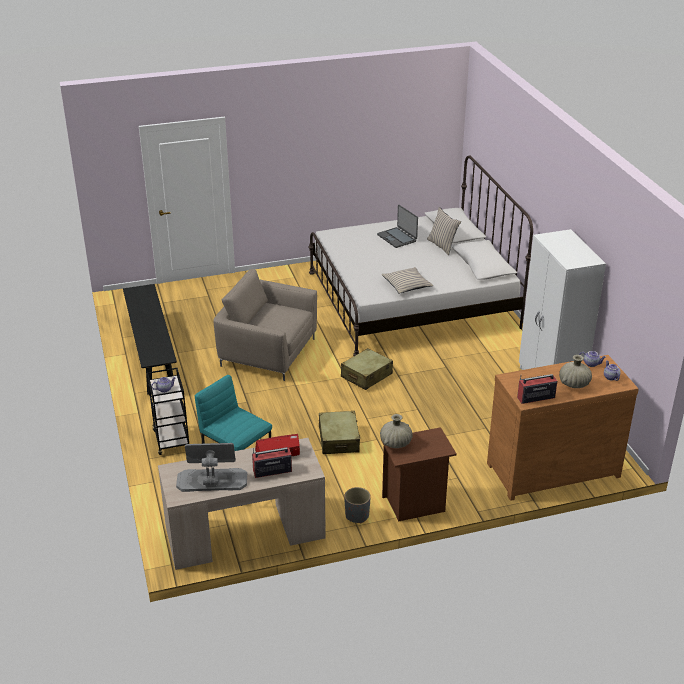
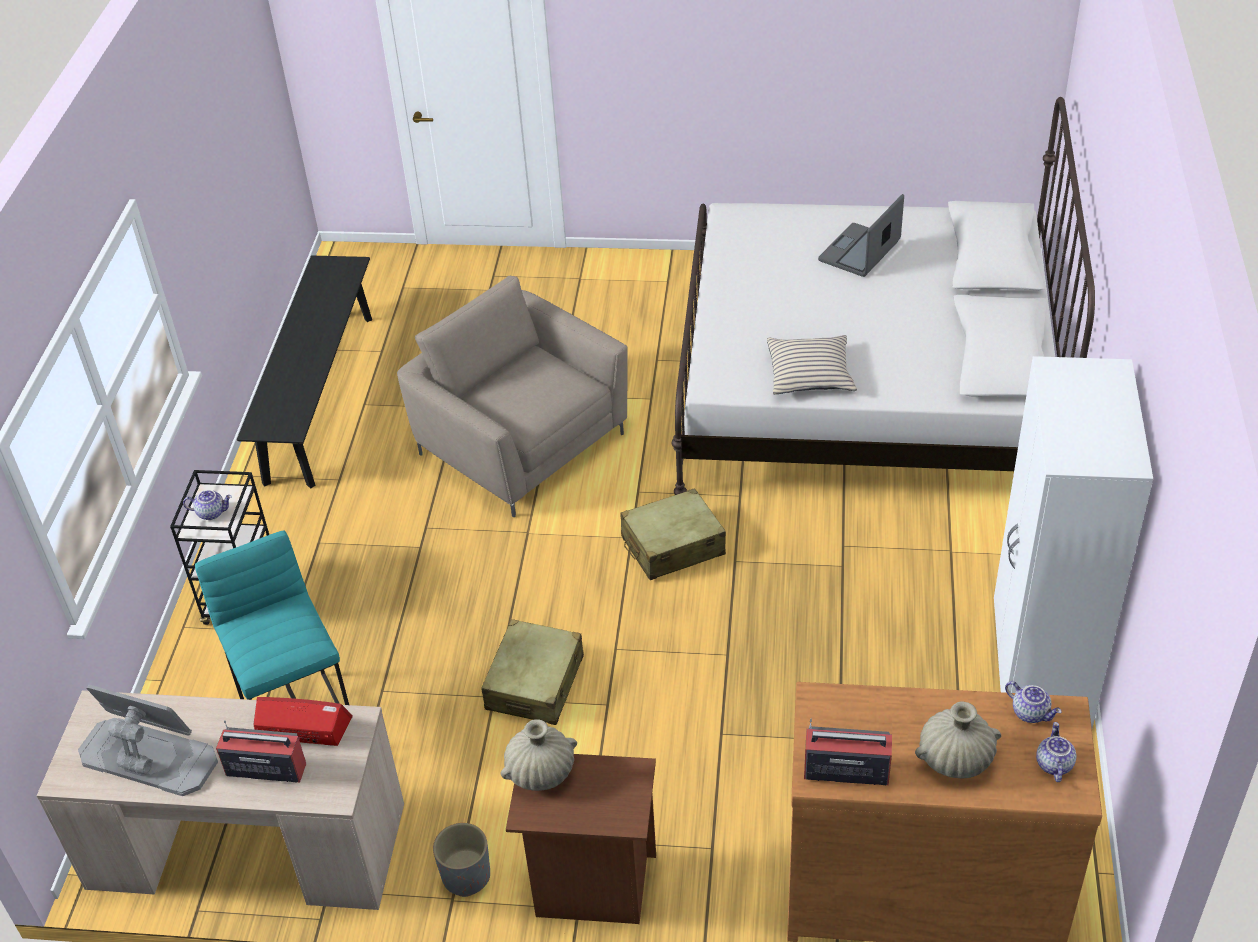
camera: 25 degrees right, 10 degrees up
(397, 238) = (860, 252): laptop -> laptop turned 45 degrees clockwise
(442, 245) = (943, 290): beige pillow -> none

